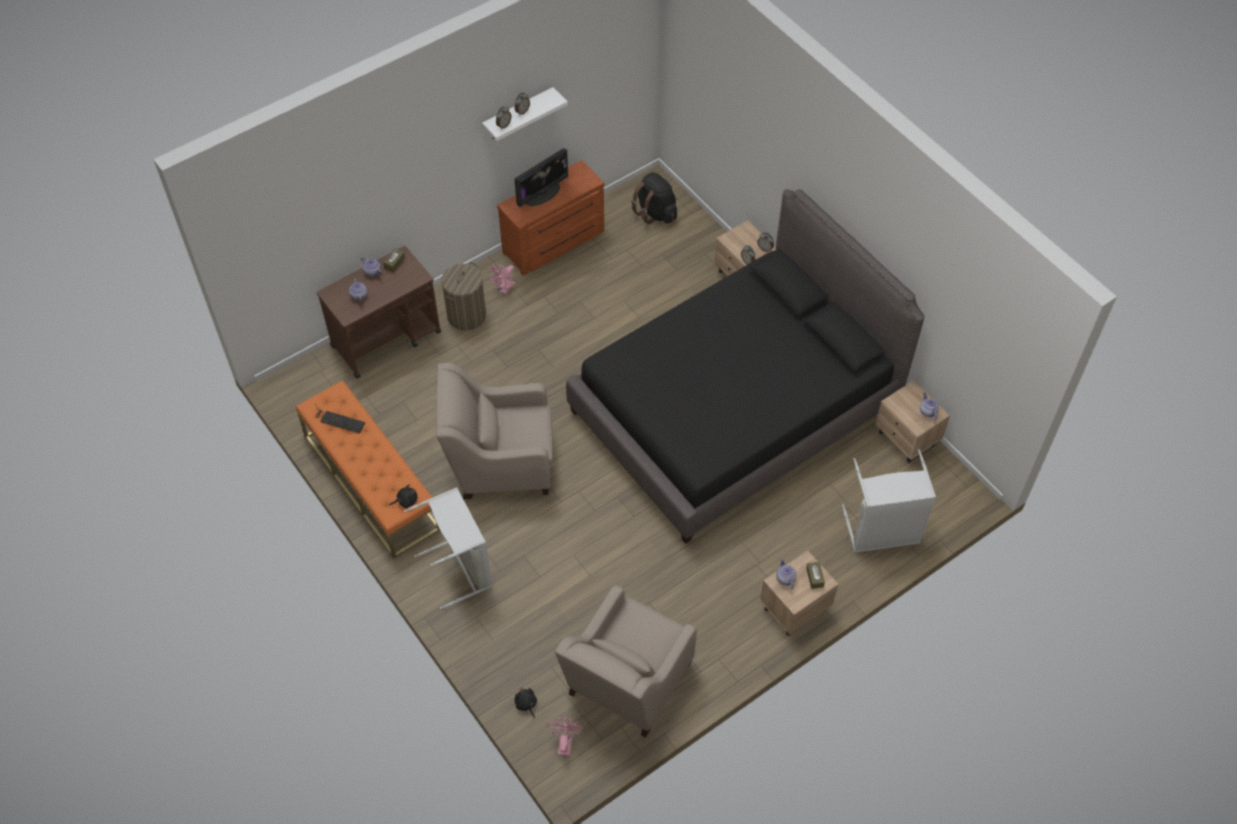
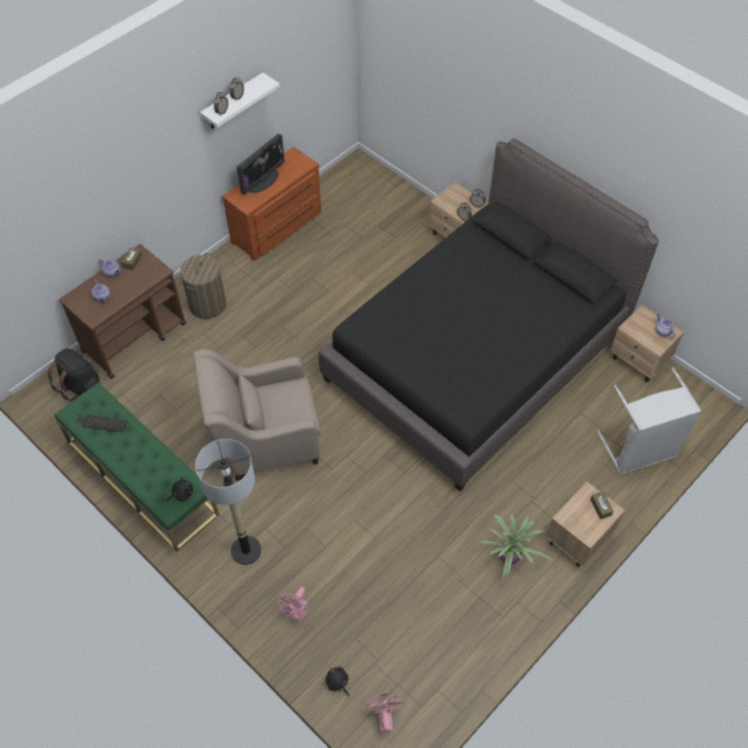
camera: 10 degrees left, 0 degrees up
(371, 482) = (141, 478): orange bench -> green bench
(461, 568) = (246, 550): grey laundry basket -> floor lamp
(504, 289) = (239, 276): pink fan -> pink fan (296, 612)
(627, 682) = (434, 641): beige armchair -> none
(655, 212) = (364, 189): black backpack -> black backpack (81, 386)
(721, 615) = (509, 557): none -> potted plant
(785, 579) = (573, 513): teapot -> none

